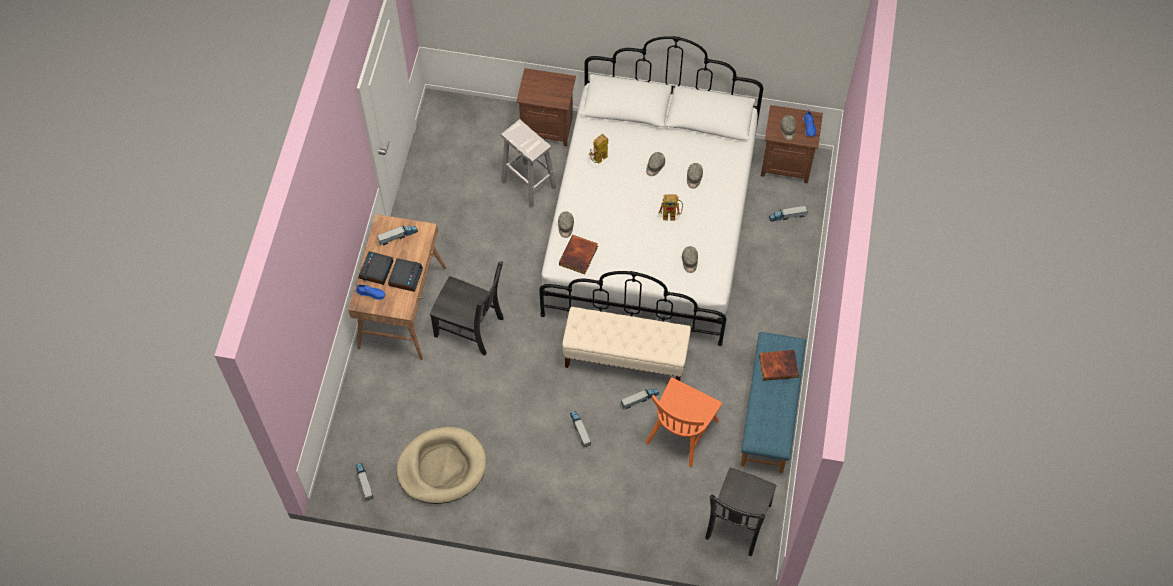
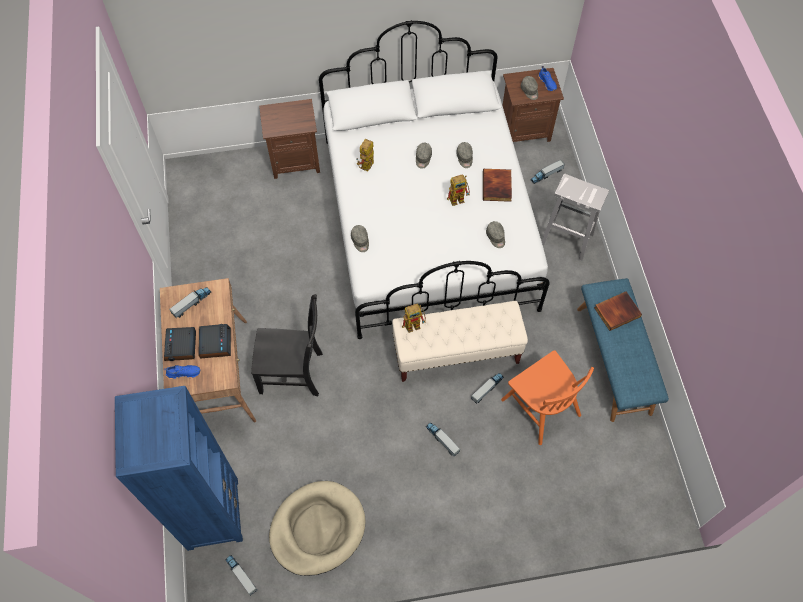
camera: 20 degrees left, 0 degrees up
(358, 424) = (212, 514): none -> blue bookcase
(528, 184) = (296, 217): white stool -> white stool (566, 238)
(579, 256) = (385, 265): book -> book (497, 186)
(588, 317) = (415, 324): none -> toy robot
(682, 431) = (540, 407): orange chair -> orange chair turned 45 degrees counterclockwise
(737, 523) = (634, 481): black chair -> none

